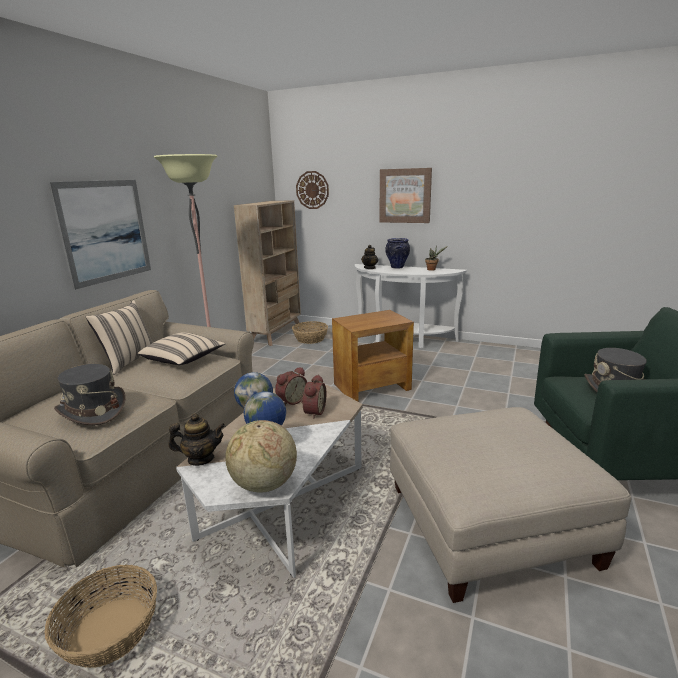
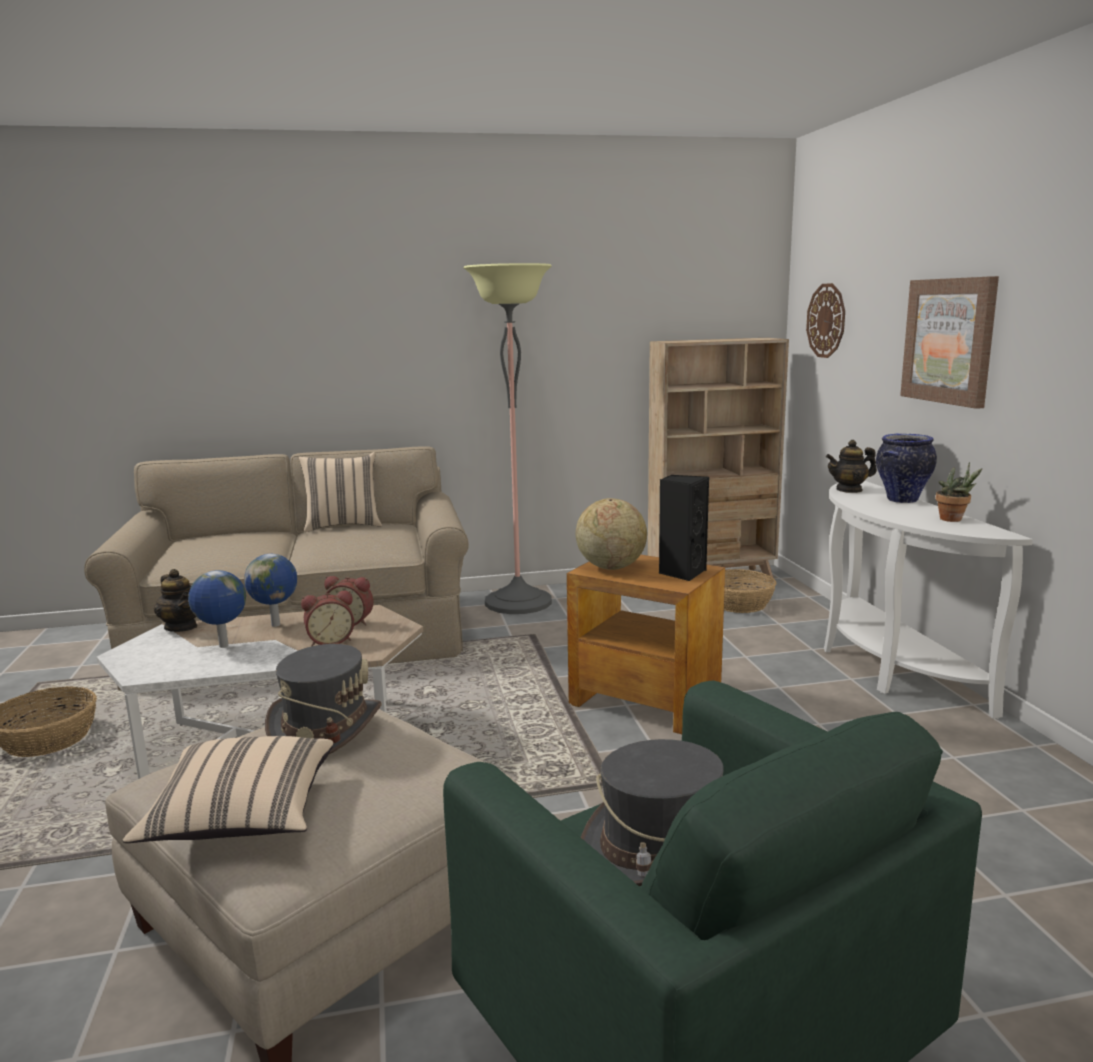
camera: 55 degrees right, 5 degrees down
(92, 411) = (210, 551): grey hat -> grey hat (325, 729)
(105, 231) = (391, 363): picture -> none
(184, 360) = (368, 539): beige pillow -> beige pillow (242, 818)
(264, 484) = (143, 667): globe -> globe (610, 567)
(386, 316) = (681, 572): none -> black speaker

